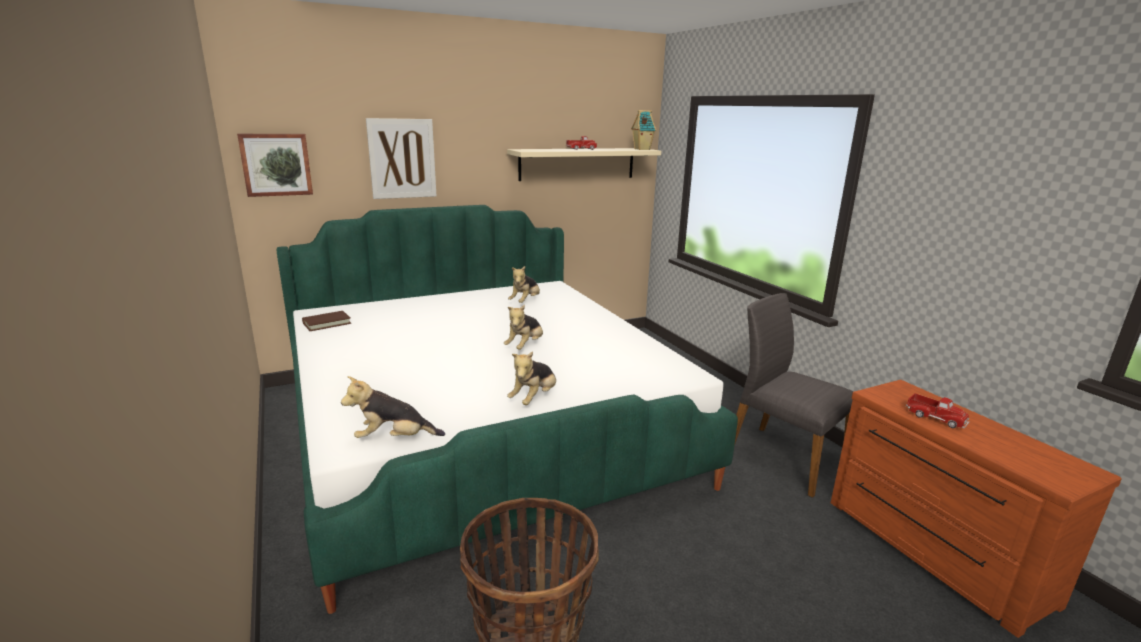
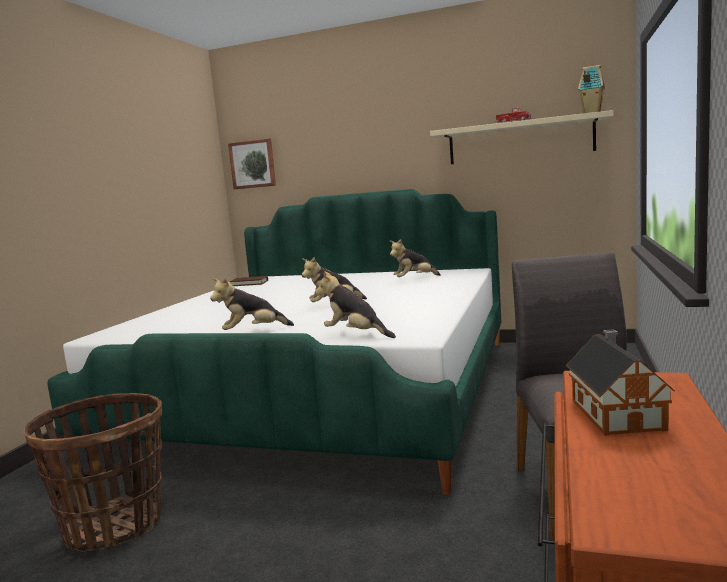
camera: 45 degrees right, 10 degrees down
(394, 439) = (128, 337): plush toy -> plush toy (355, 334)
(402, 158) = (341, 151): picture -> none
(935, 417) = (616, 413): toy truck -> toy house

